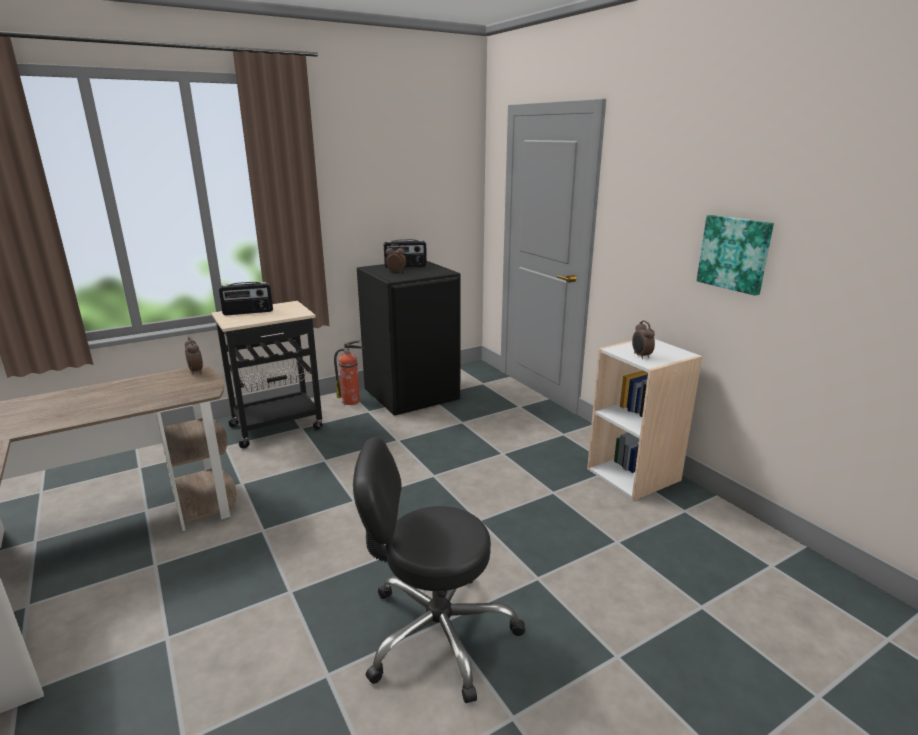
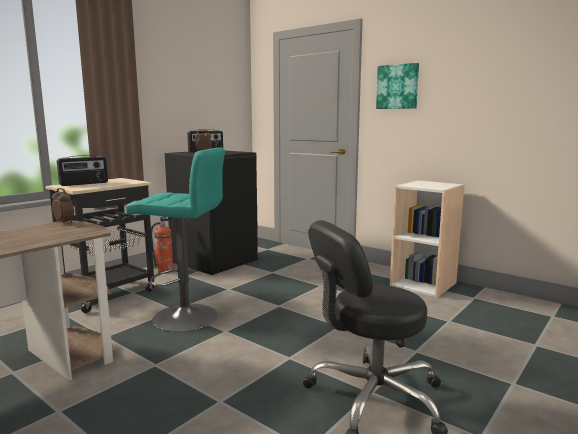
camera: 20 degrees left, 10 degrees down
(328, 473) = (185, 317): none -> turquoise stool
(641, 356) = (428, 186): alarm clock -> none
(735, 253) = (479, 108): picture -> picture (397, 87)

